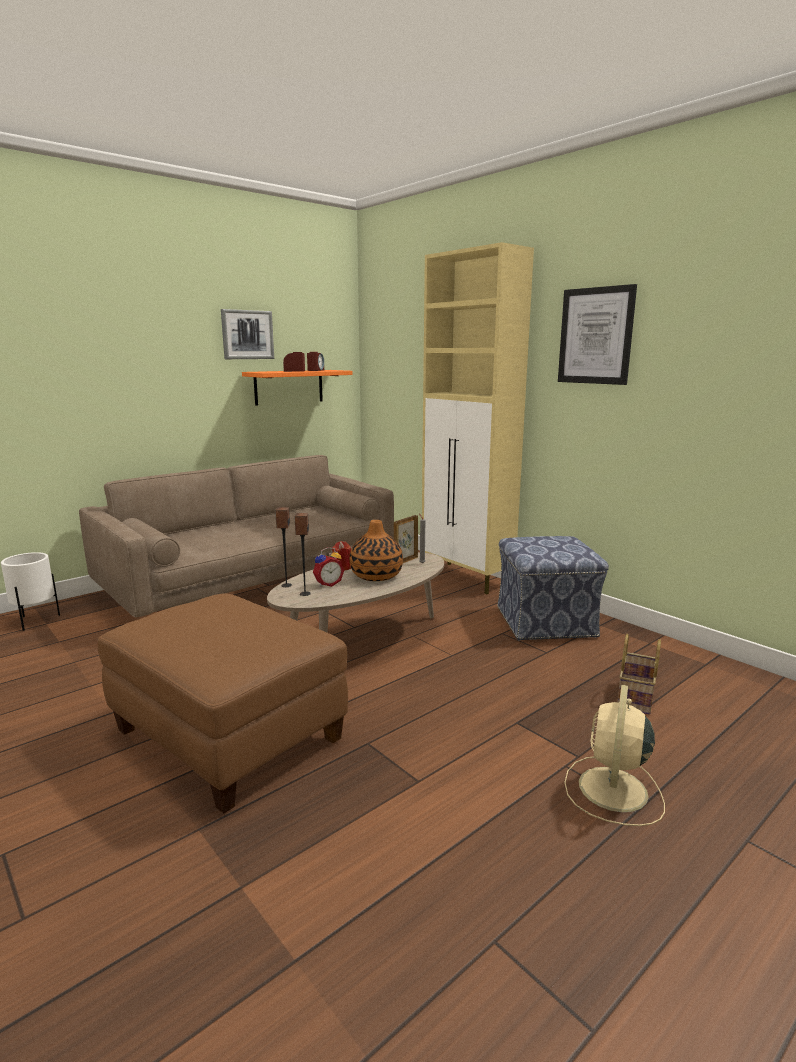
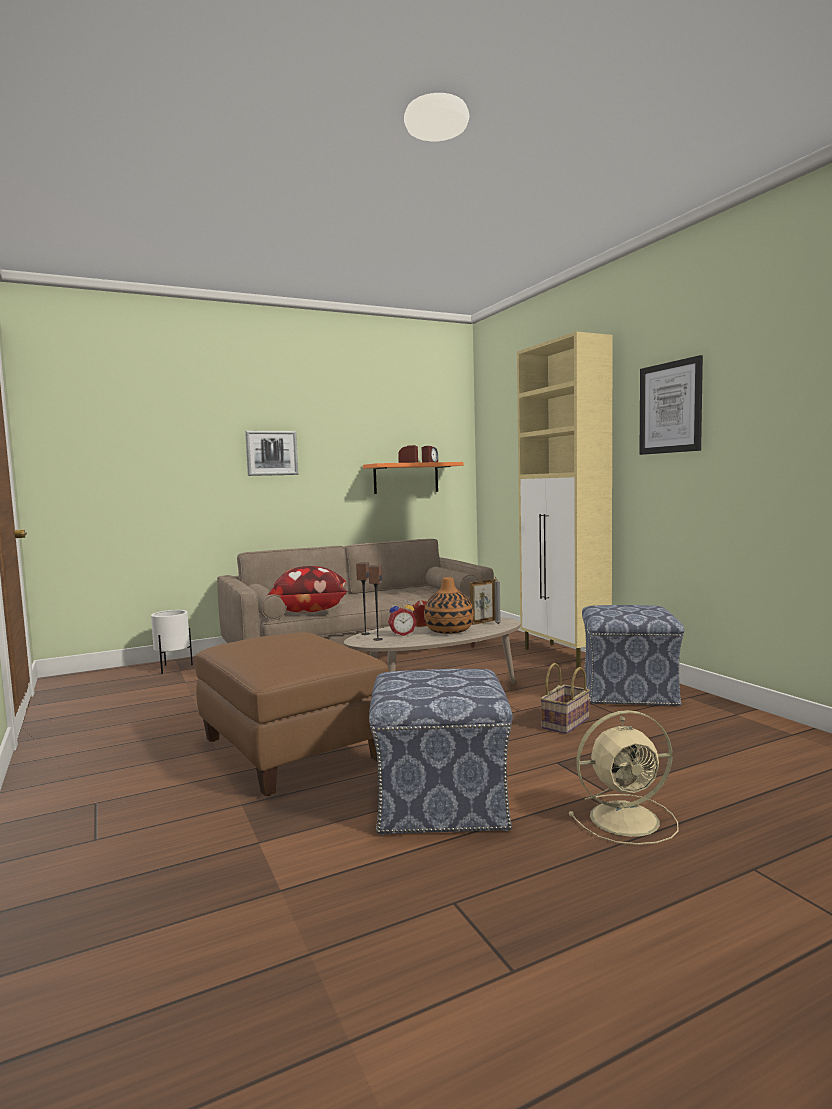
camera: 15 degrees right, 10 degrees down
(202, 548) = (308, 610): none -> pillow
(247, 334) = (369, 432): picture -> picture (271, 453)
(422, 793) = (439, 802): none -> ottoman
(612, 791) = (627, 818): beige fan -> beige fan turned 135 degrees counterclockwise
(636, 698) = (695, 754): basket -> basket (566, 724)

